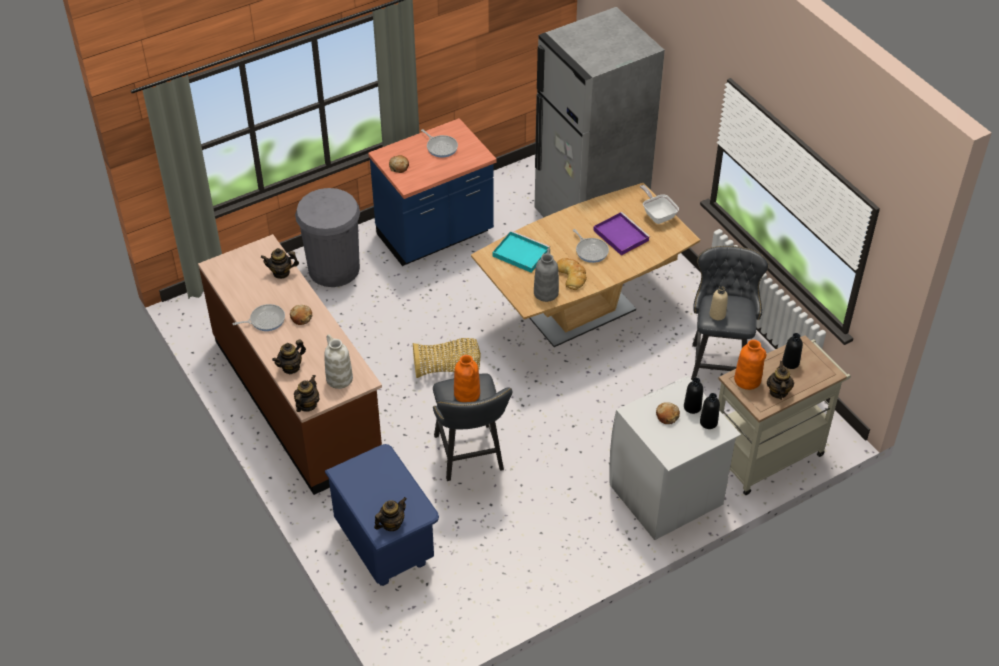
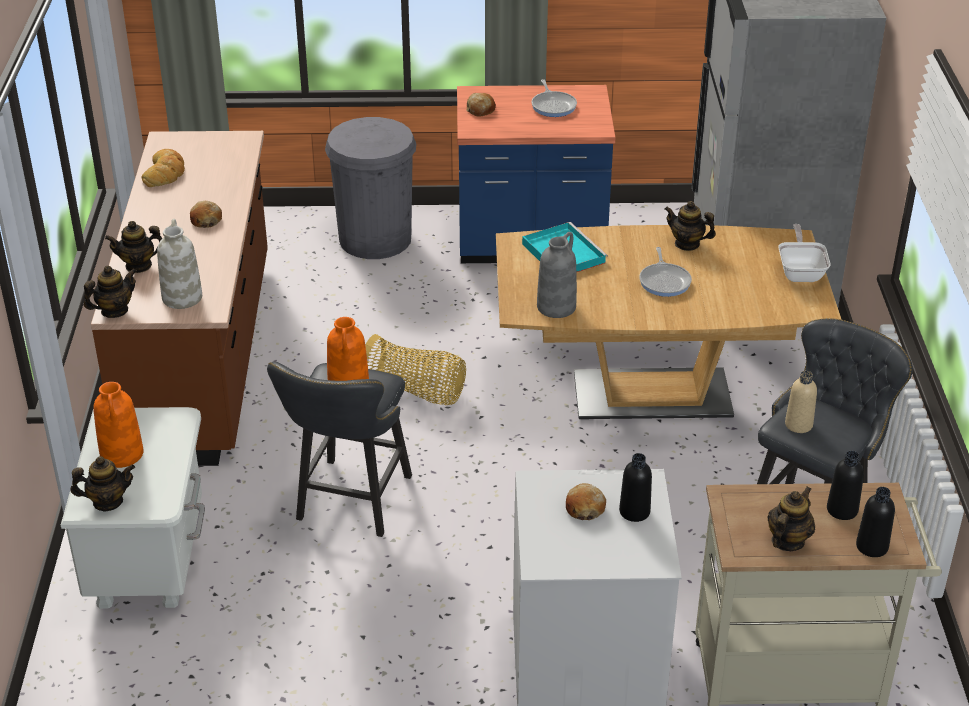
camera: 30 degrees right, 10 degrees down
(265, 320) = (162, 209): frying pan -> none
(281, 273) = (231, 169): teapot -> teapot (687, 244)
(387, 543) = (153, 560): blue nightstand -> white nightstand
(572, 275) = (611, 299): bread -> bread (165, 173)
(620, 235) = (723, 277): purple tray -> none
(708, 422) = (642, 541): black bottle -> black bottle (872, 546)
(748, 380) = (750, 506): orange vase -> orange vase (122, 454)

